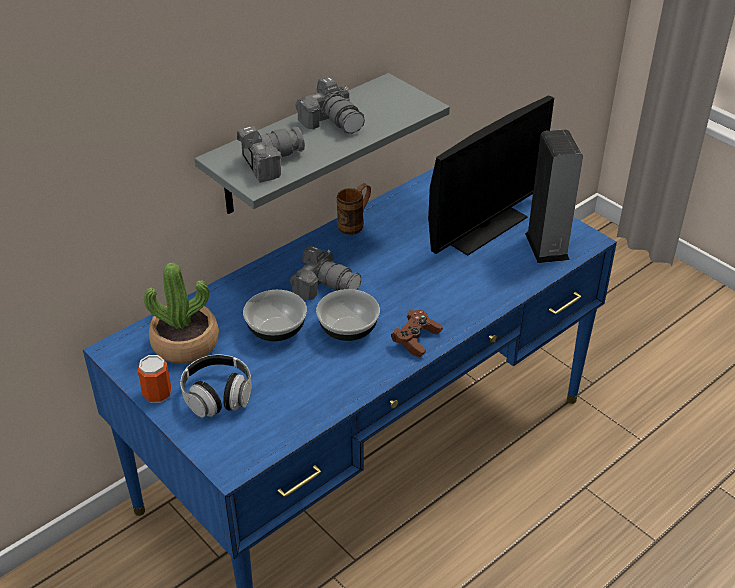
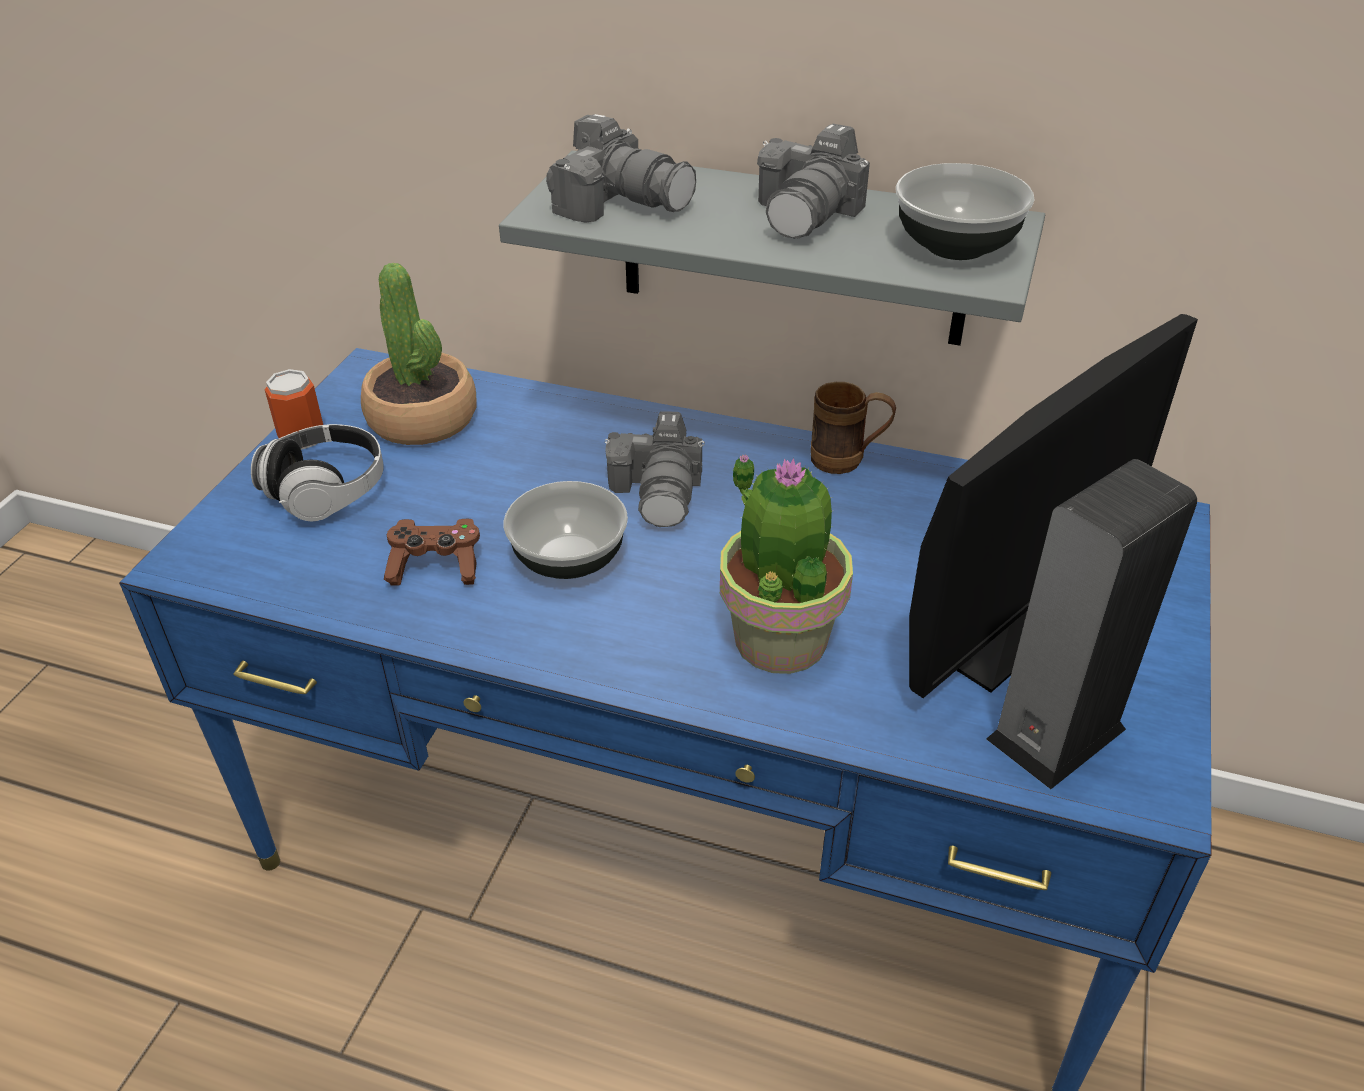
camera: 60 degrees right, 0 degrees up
(276, 330) = (512, 485): bowl -> bowl (956, 245)
(416, 339) = (604, 649): brown game controller -> brown game controller (436, 566)
(449, 289) = (780, 638): none -> potted plant
(482, 227) = (1012, 615): monitor -> monitor turned 60 degrees counterclockwise

